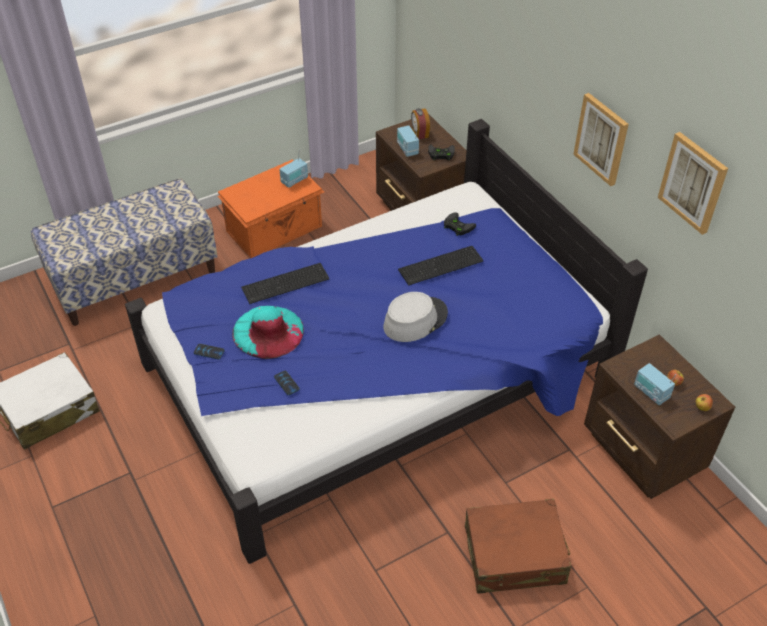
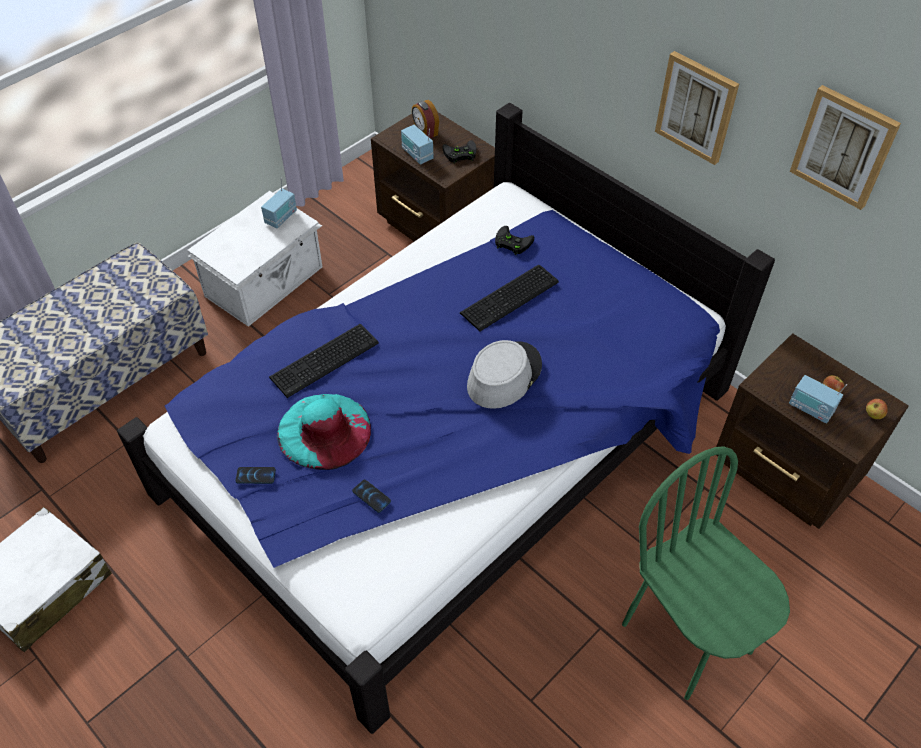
camera: 15 degrees left, 5 degrees up
(275, 229) = (266, 282): orange storage box -> white storage box
(515, 555) = (687, 637): brown suitcase -> green chair

